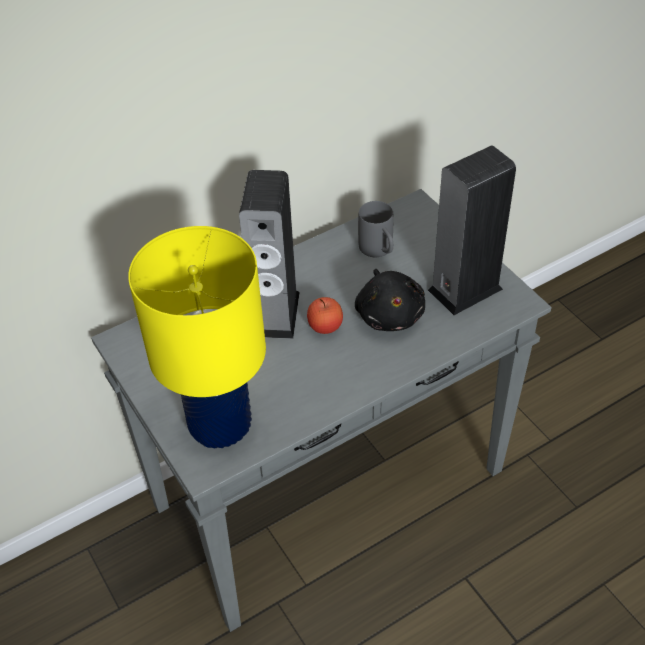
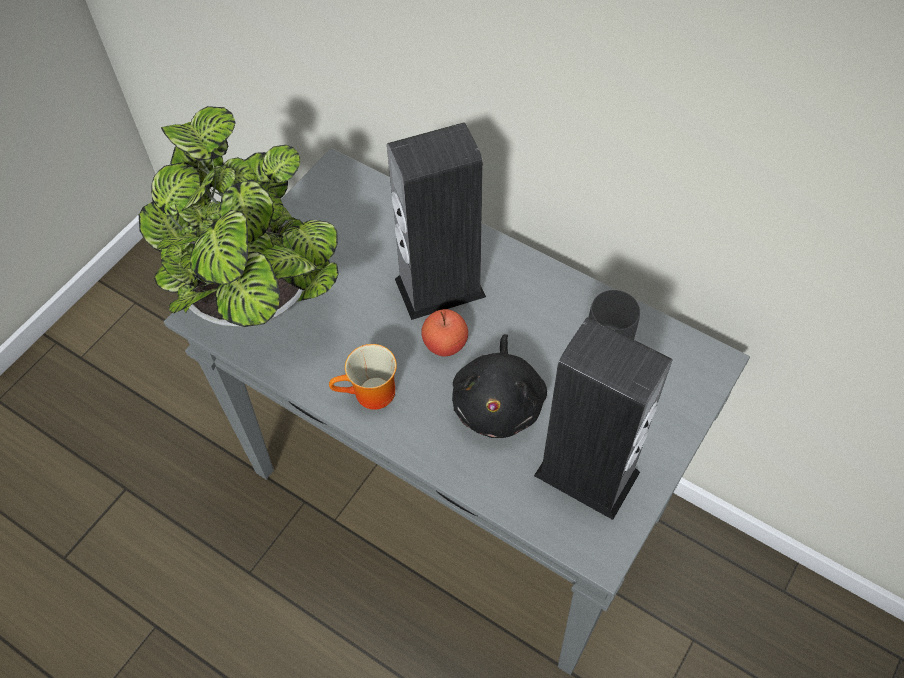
camera: 65 degrees right, 10 degrees up
(220, 427) = (257, 306): yellow table lamp -> potted plant
(345, 381) = (371, 396): none -> mug
(389, 314) = (498, 403): black plush toy -> black plush toy turned 45 degrees counterclockwise

